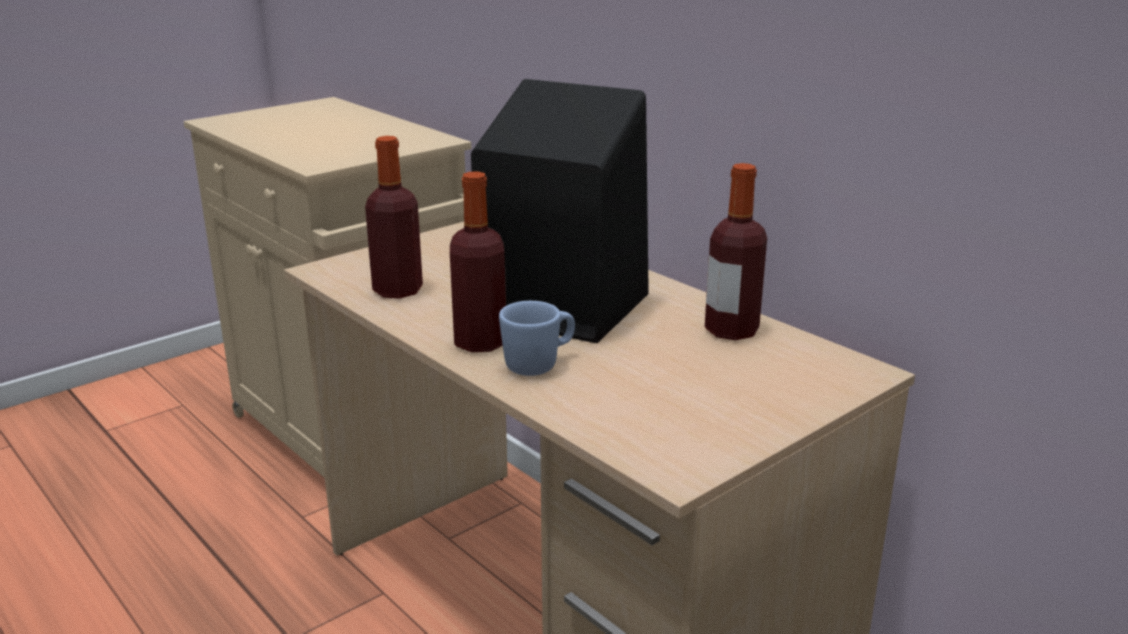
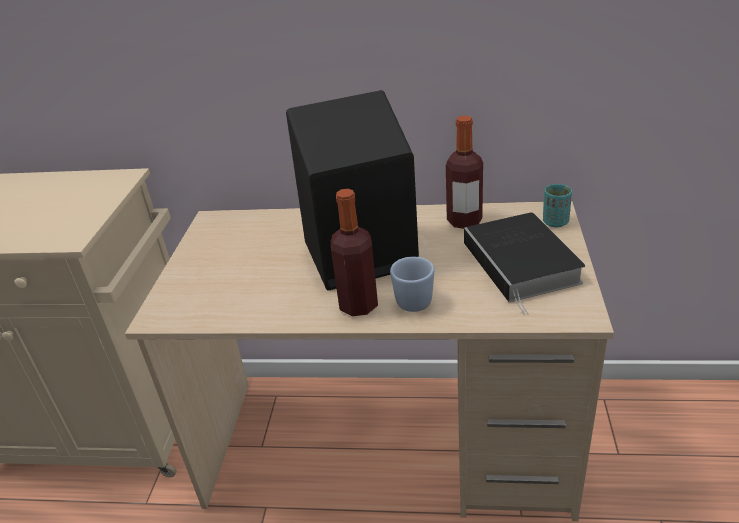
camera: 40 degrees left, 10 degrees up
(397, 290) = (241, 301): bottle -> none
(712, 397) = (523, 264): none -> book
(841, 382) = (555, 222): none -> turquoise cup

